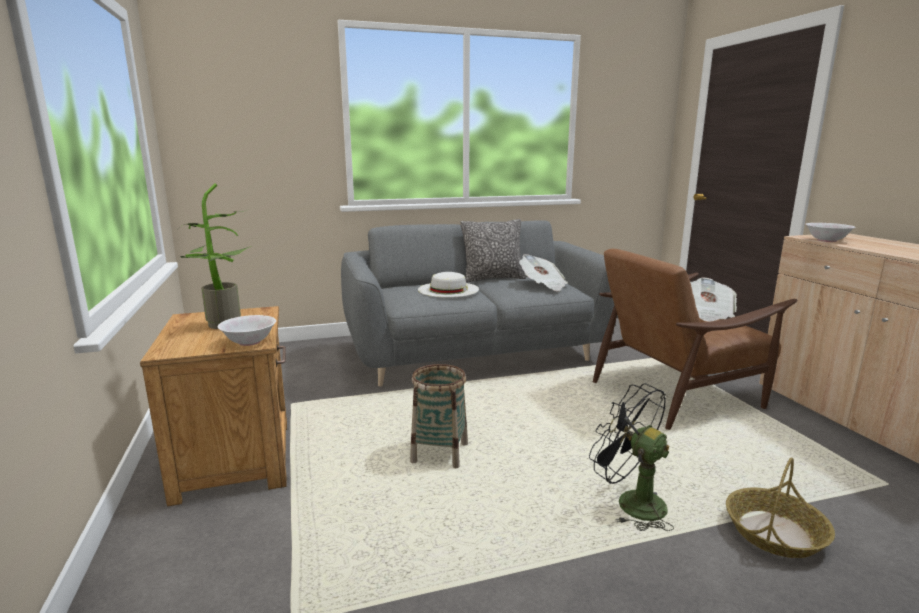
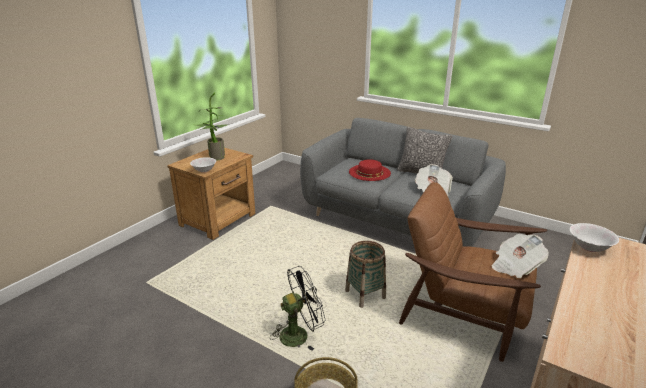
camera: 50 degrees right, 10 degrees up
(439, 453) = (277, 260): basket -> basket (365, 294)
(448, 289) = (369, 172): white hat -> red hat
(630, 502) = (299, 333): black fan -> black fan turned 60 degrees clockwise

